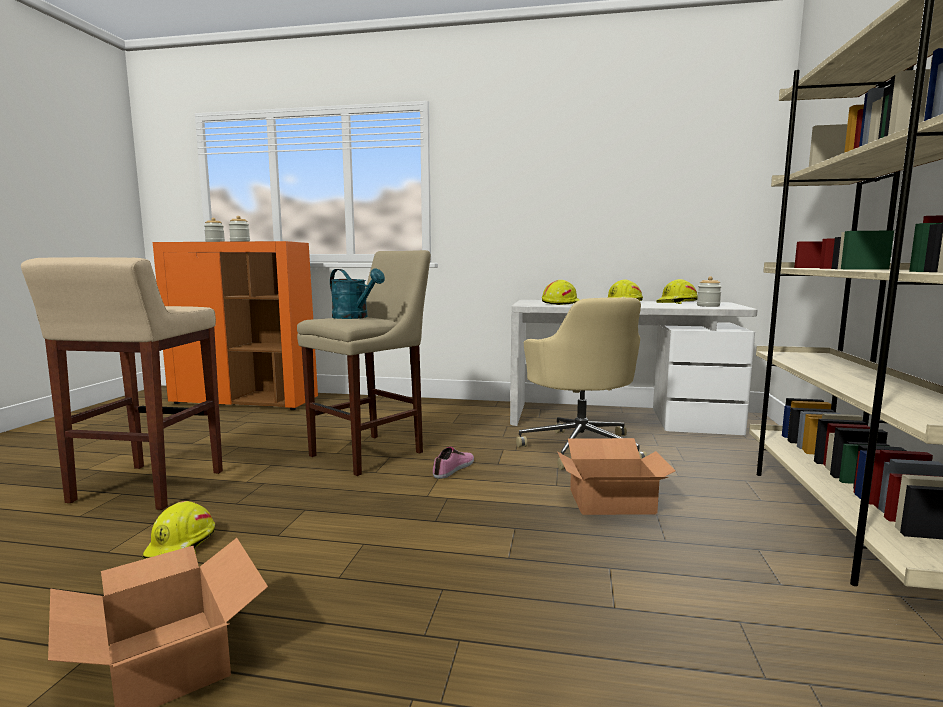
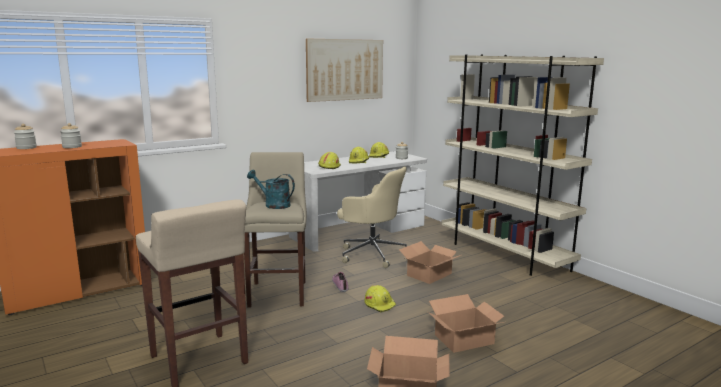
camera: 45 degrees left, 5 degrees up
(182, 545) = (306, 367): yellow hard hat -> yellow hard hat (380, 304)
(354, 317) = (273, 205): turquoise watering can -> turquoise watering can turned 150 degrees counterclockwise
(439, 634) = (465, 339): none -> cardboard box
(633, 163) = (345, 69): none -> picture

